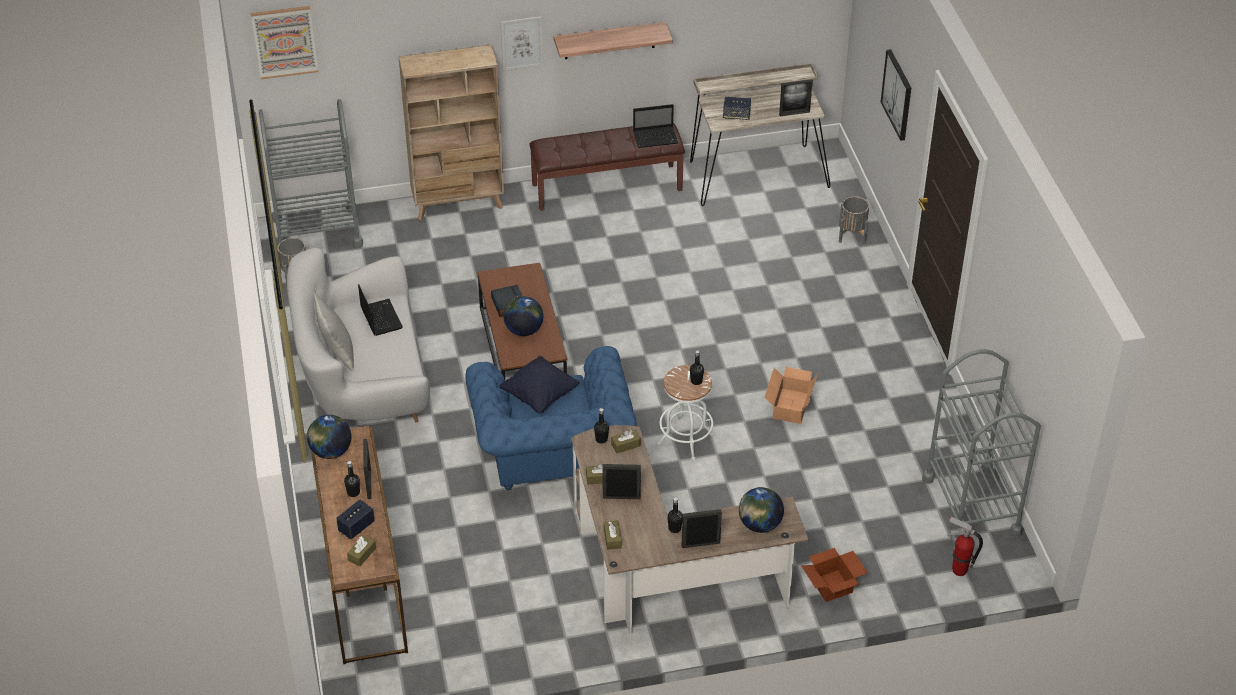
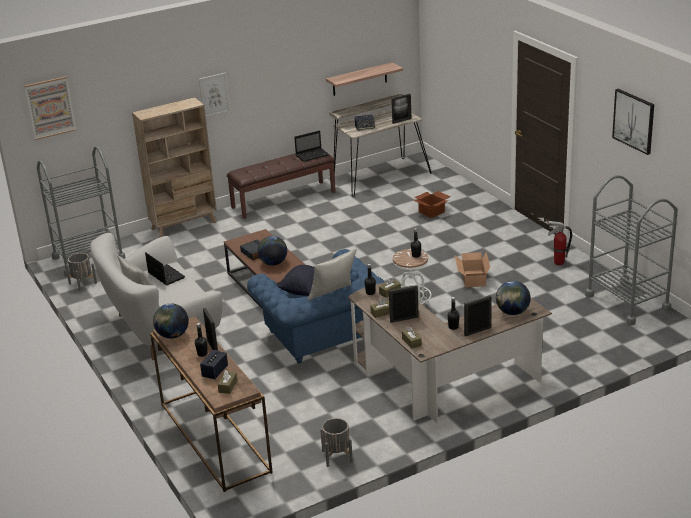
camera: 15 degrees left, 15 degrees down
(557, 427) = (333, 295): none -> grey pillow
(609, 40) = (271, 88): shelf -> shelf (359, 79)
(833, 586) = (564, 363): cardboard box -> cardboard box (432, 212)
(852, 234) = (459, 191): grey planter -> grey planter (337, 456)
(897, 94) = (477, 76): picture -> picture (634, 121)
(958, 570) = (642, 336): fire extinguisher -> fire extinguisher (558, 263)

